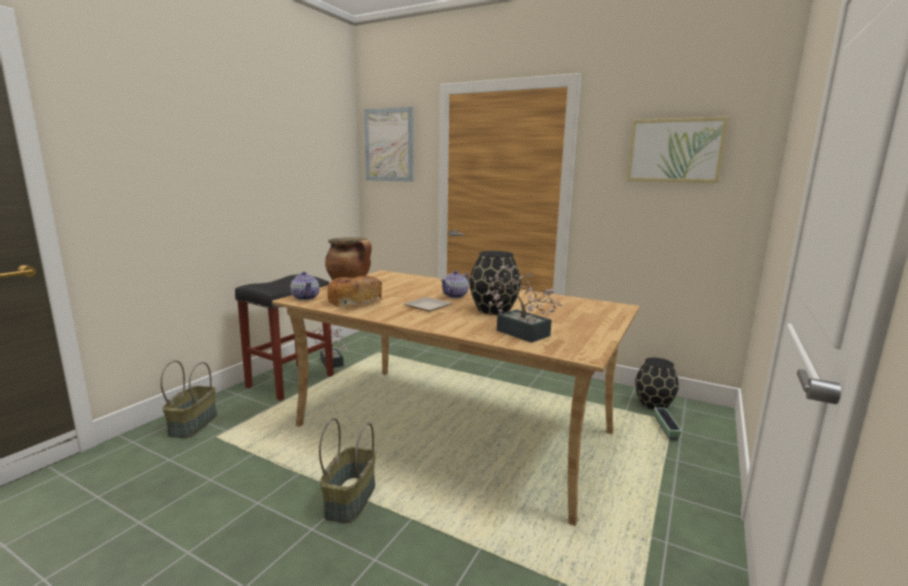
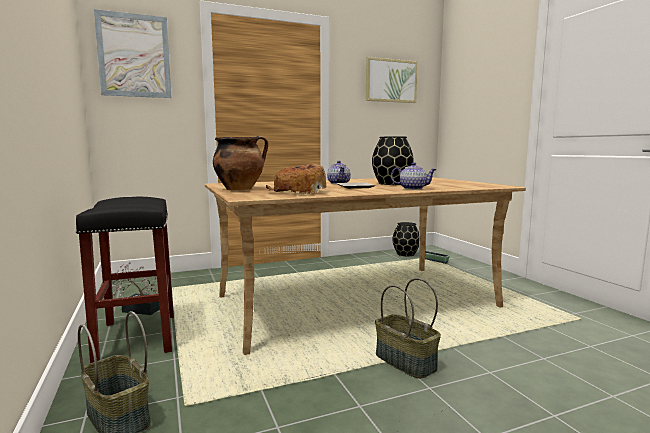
camera: 50 degrees left, 5 degrees down
(306, 297) = (248, 196): teapot -> teapot (412, 188)
(518, 331) = (446, 186): potted plant -> none

